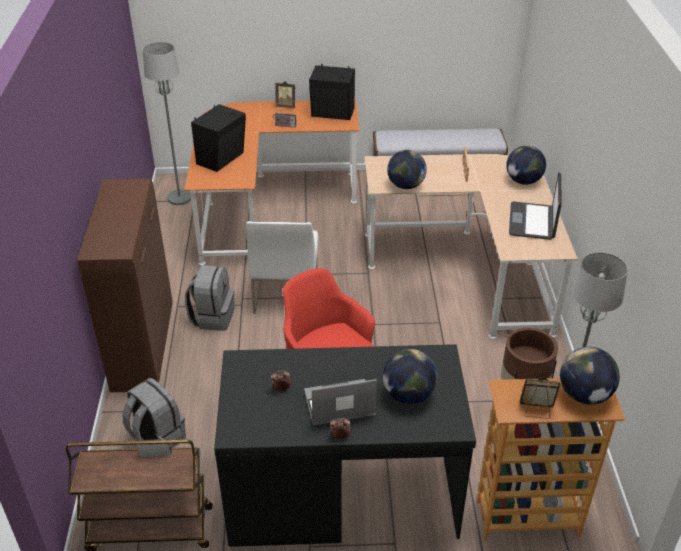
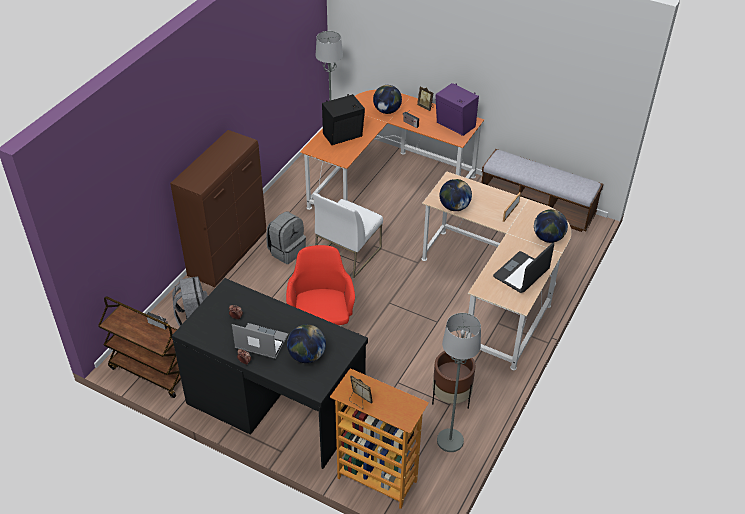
camera: 30 degrees right, 5 degrees up
(333, 113) = (455, 125): black speaker -> purple speaker
(584, 395) = (400, 406): globe -> globe (387, 111)

